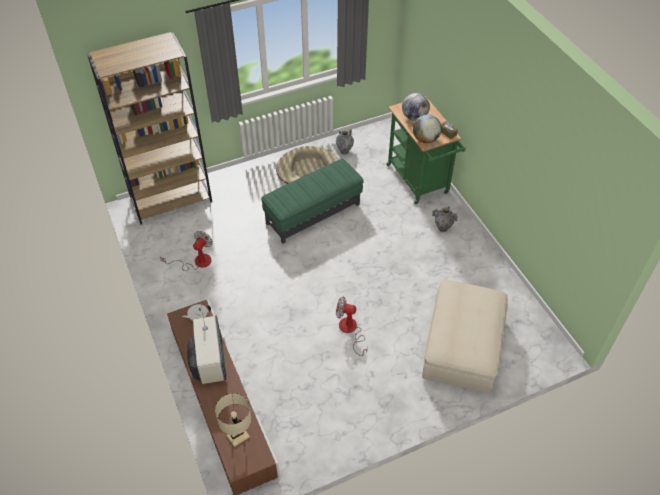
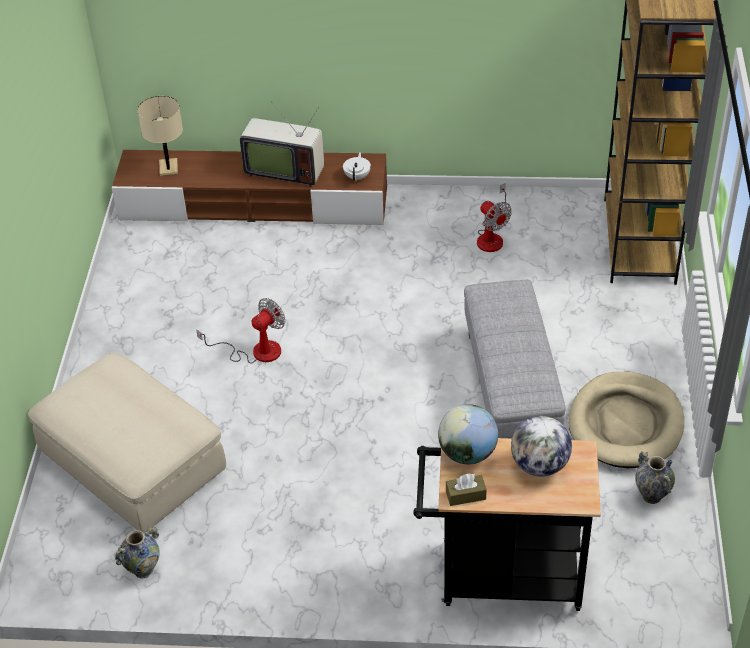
camera: 120 degrees right, 5 degrees down
(313, 214) = (511, 392): green ottoman -> grey ottoman
(419, 182) = (501, 576): green cart -> black cart
(442, 228) = (366, 554): vase -> vase (143, 570)

